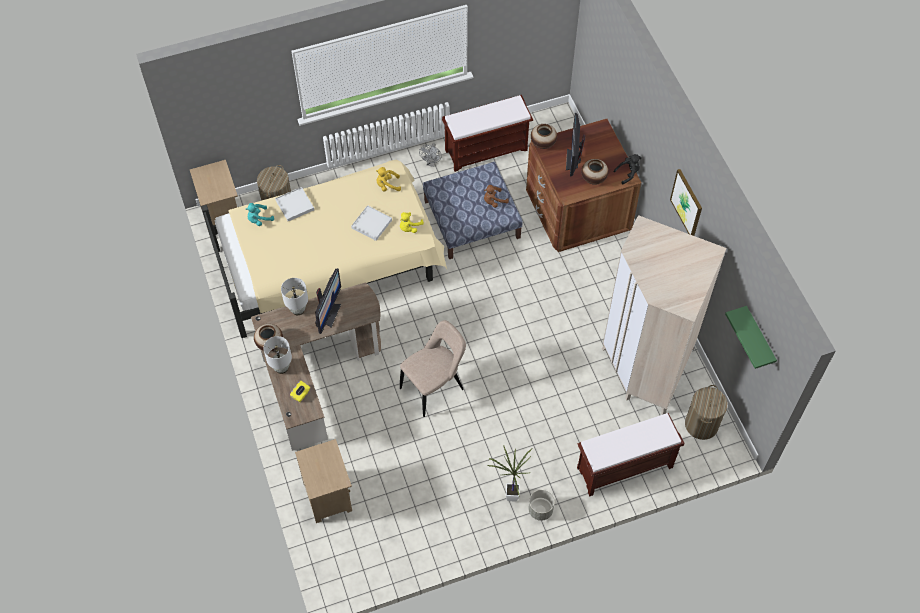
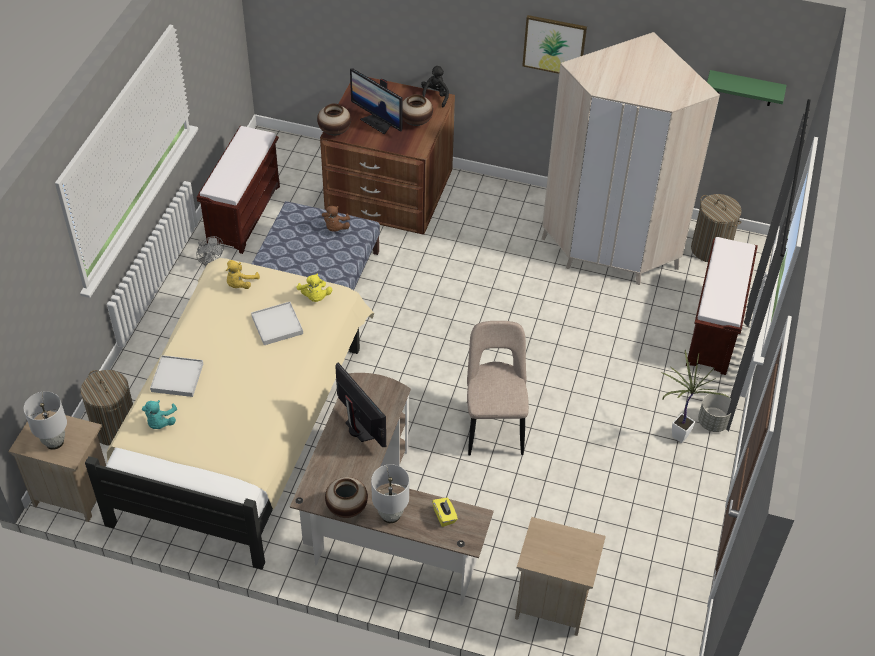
camera: 55 degrees left, 10 degrees down
(298, 309) = (325, 454): white table lamp -> white table lamp (54, 442)

